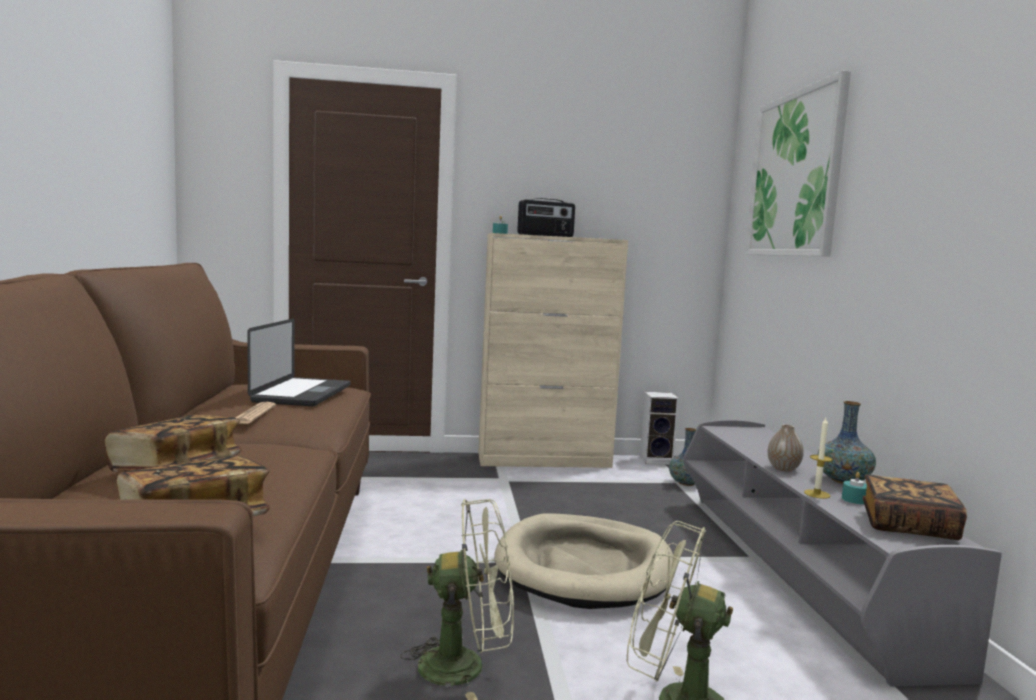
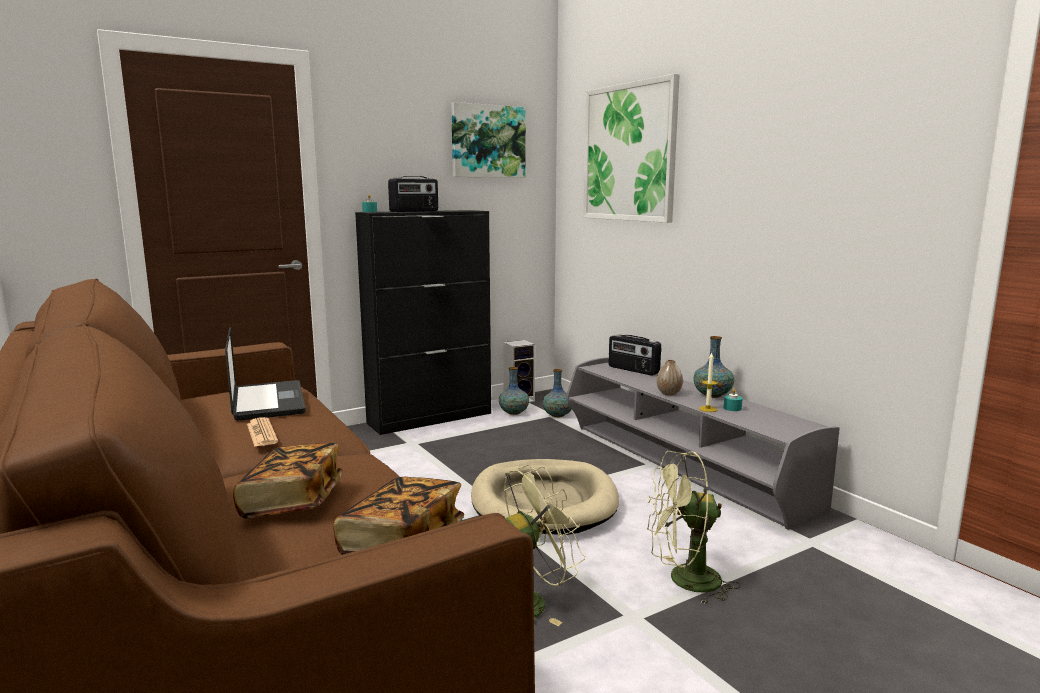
camera: 25 degrees left, 5 degrees up
(545, 460) = (431, 418): beige cabinet -> black cabinet
(638, 471) = (514, 412): none -> vase
(645, 167) = (488, 141): none -> picture
(766, 438) = (633, 370): none -> radio
(908, 526) = (778, 421): book -> none

